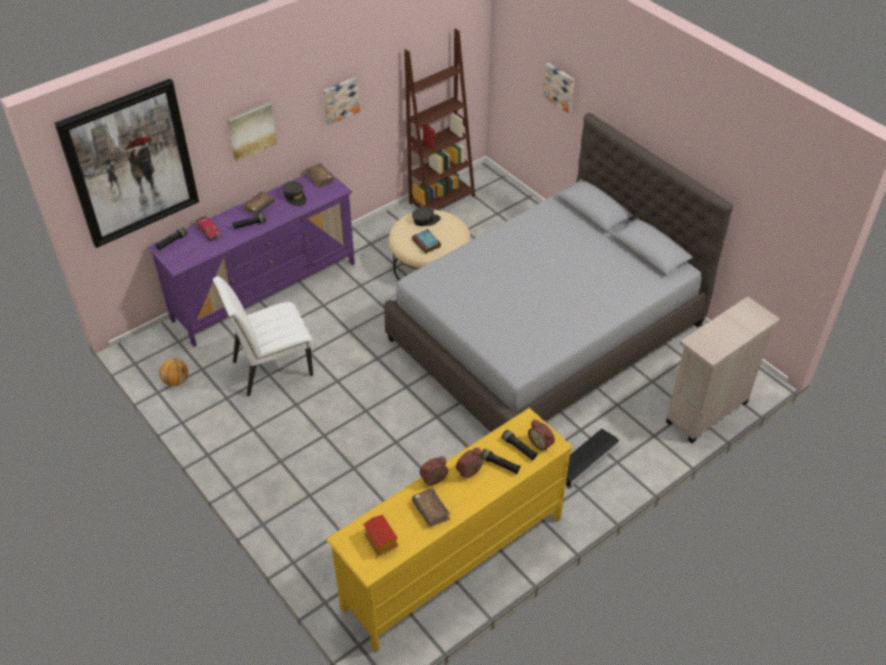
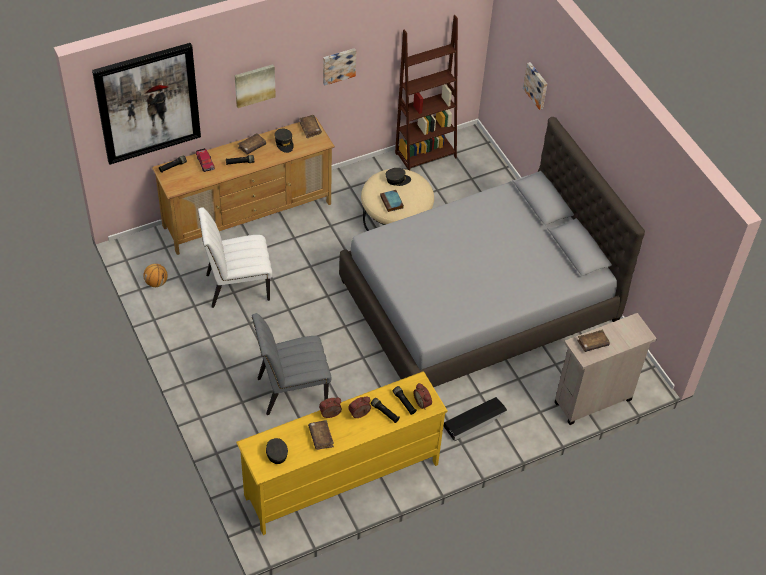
camera: 10 degrees right, 5 degrees up
(265, 291) = (247, 215): purple dresser -> brown dresser
(366, 469) = (292, 390): none -> grey chair
(380, 541) = (276, 453): toy house -> grey cap
(713, 338) = (592, 343): none -> brown book

